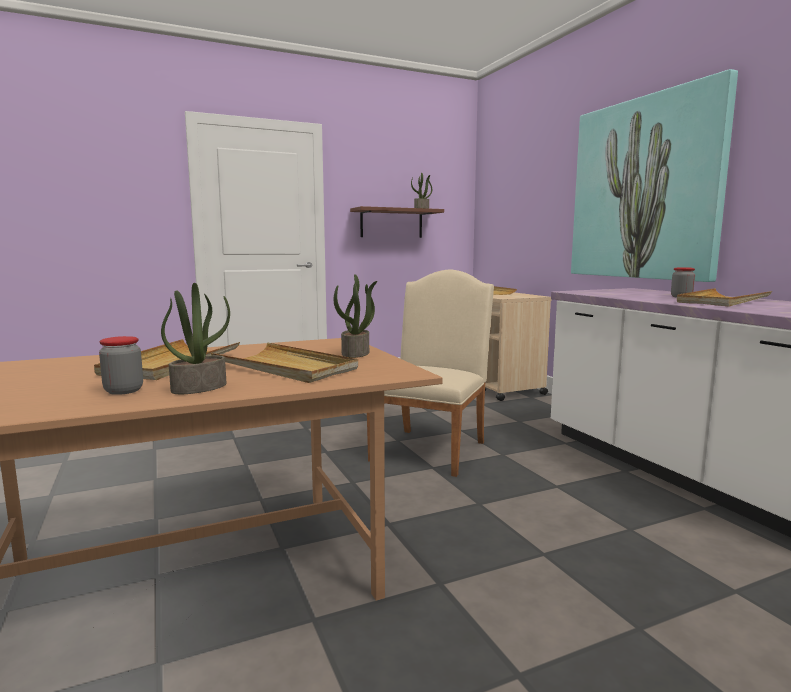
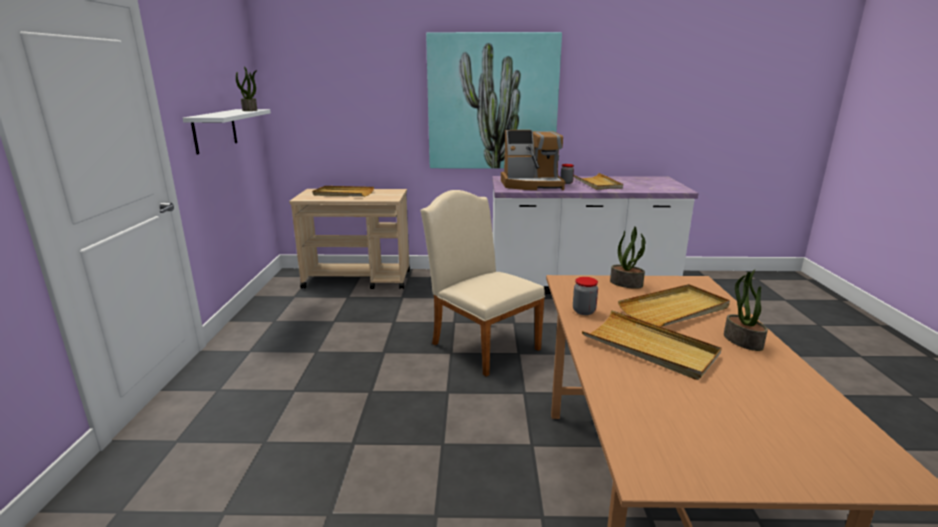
camera: 65 degrees left, 10 degrees up
(123, 391) = (754, 367): jar -> jar (584, 311)
(391, 223) = (215, 130): brown shelf -> white shelf
(625, 293) = (532, 185): none -> coffee machine

